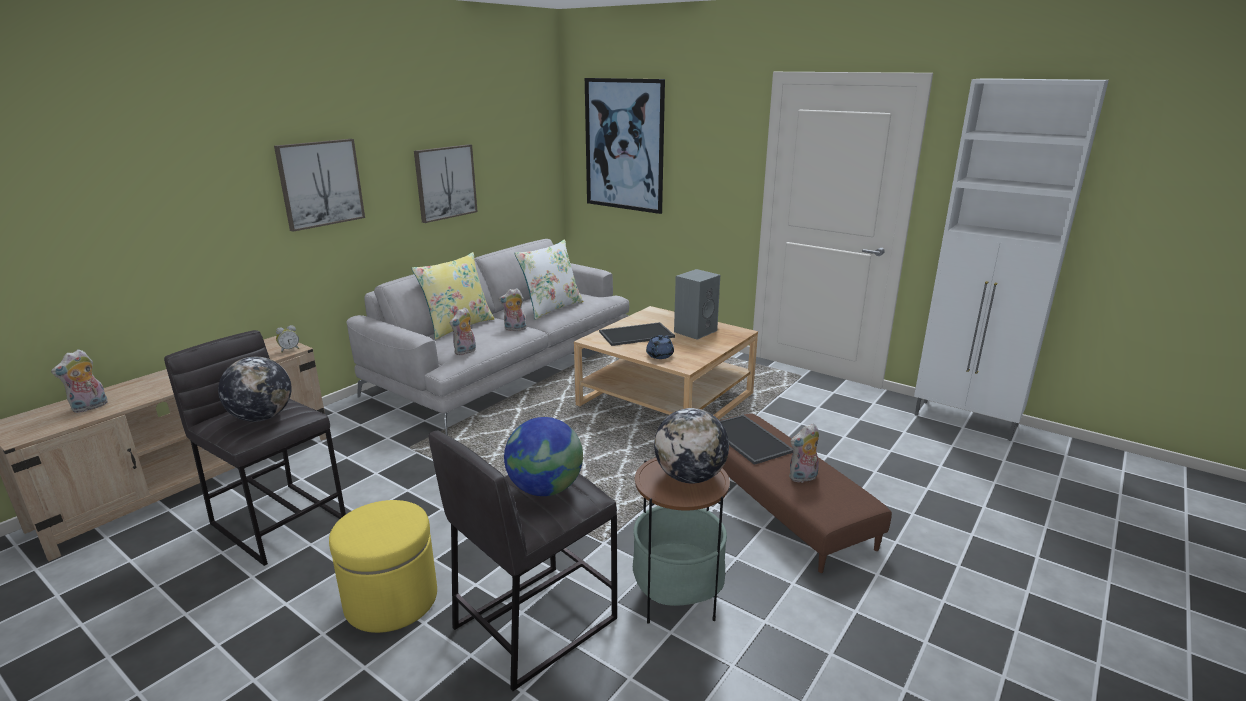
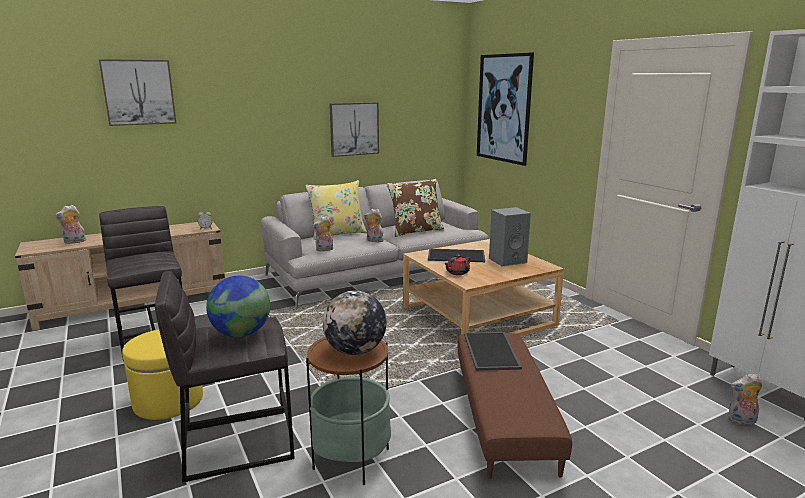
camera: 25 degrees right, 5 degrees down
(262, 417) = (140, 260): globe -> none
(320, 183) = (254, 120): picture -> picture (138, 92)
(551, 308) = (415, 231): white pillow -> brown pillow
(659, 356) = (457, 272): blue teapot -> red teapot
(803, 478) = (508, 390): plush toy -> plush toy (741, 421)

